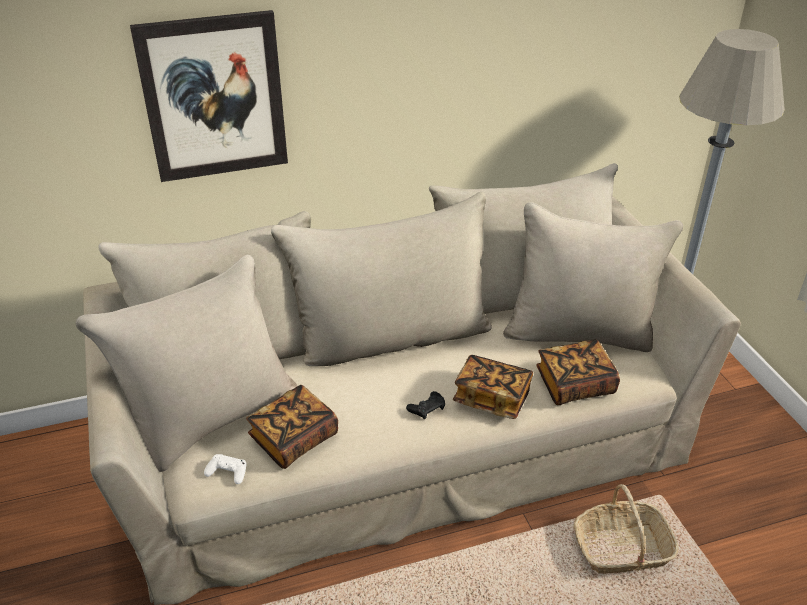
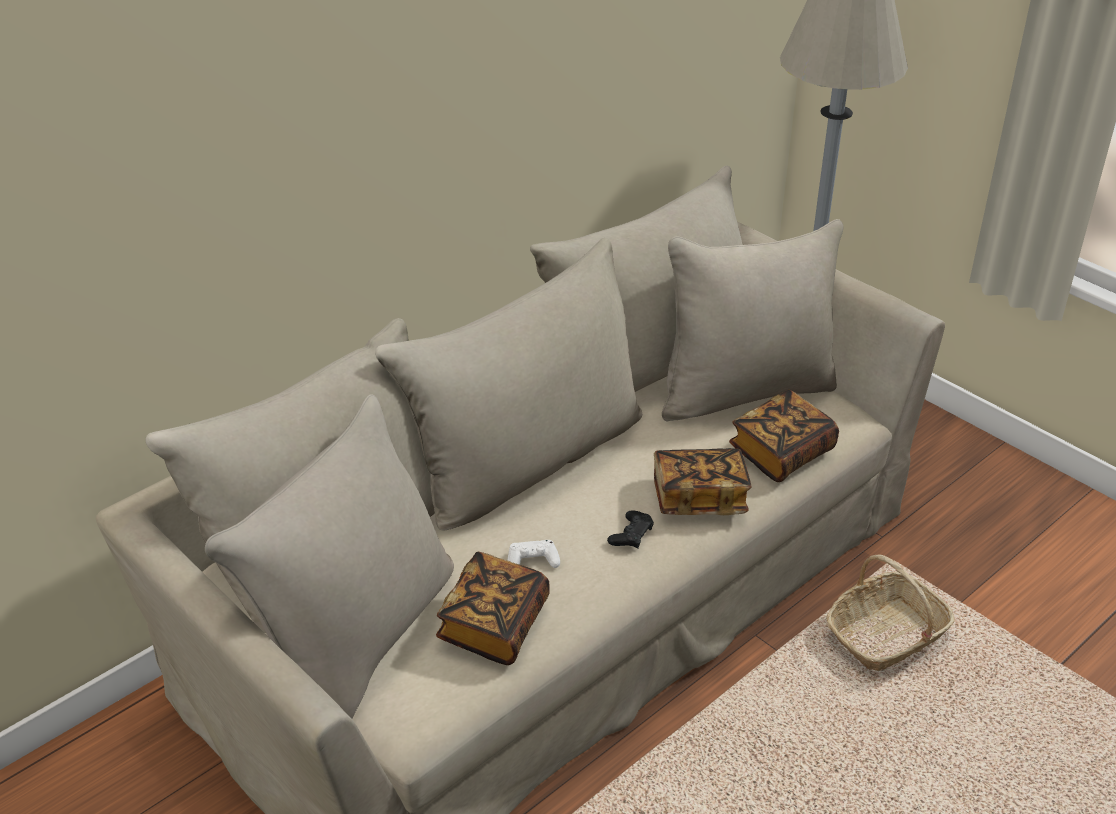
camera: 25 degrees left, 0 degrees up
(214, 97) = (247, 187): picture -> none
(227, 472) = (438, 695): white game controller -> white game controller (532, 560)

